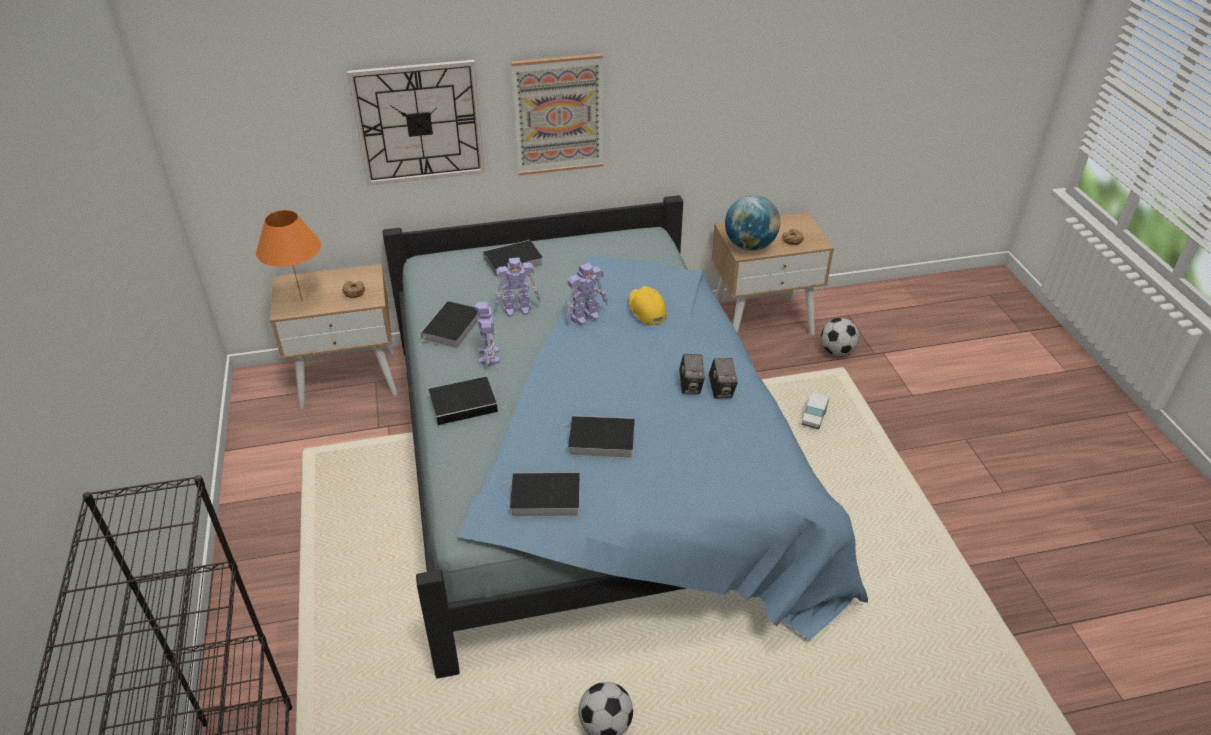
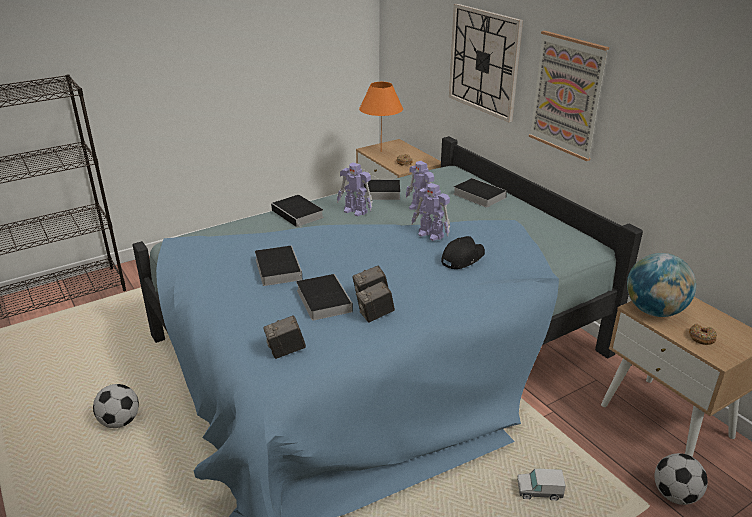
camera: 70 degrees right, 10 degrees down
(489, 356) = (355, 211): toy robot -> toy robot turned 120 degrees counterclockwise
(543, 498) = (206, 258): book -> book (322, 299)
(646, 310) = (462, 258): yellow cap -> black cap
(758, 461) = (286, 351): none -> camera

